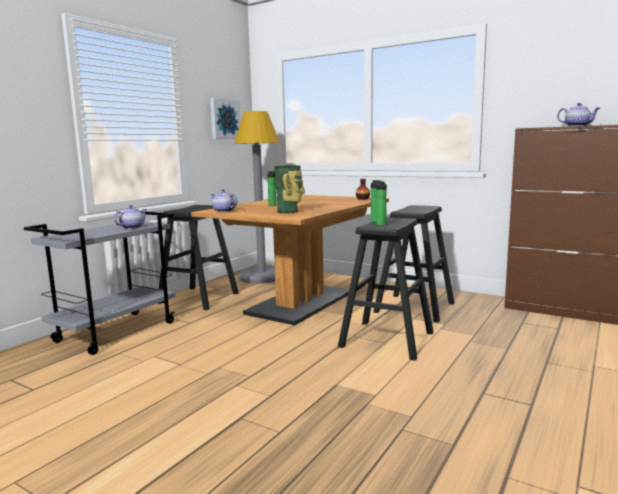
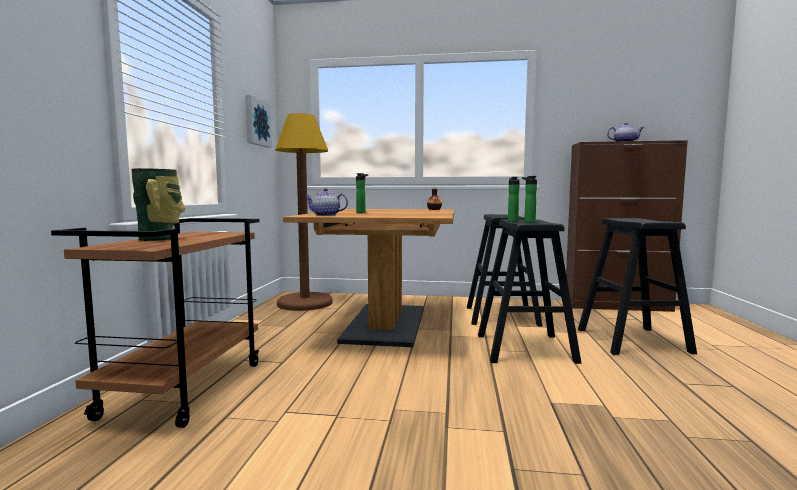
camera: 25 degrees left, 5 degrees down
(116, 331) = (185, 388): grey cart -> brown cart
(132, 227) = (212, 236): teapot -> none
(199, 298) = (256, 332): black stool -> black stool (632, 340)
(262, 276) = (304, 303): grey floor lamp -> brown floor lamp
(289, 211) = (407, 214): vase -> vase (159, 239)

